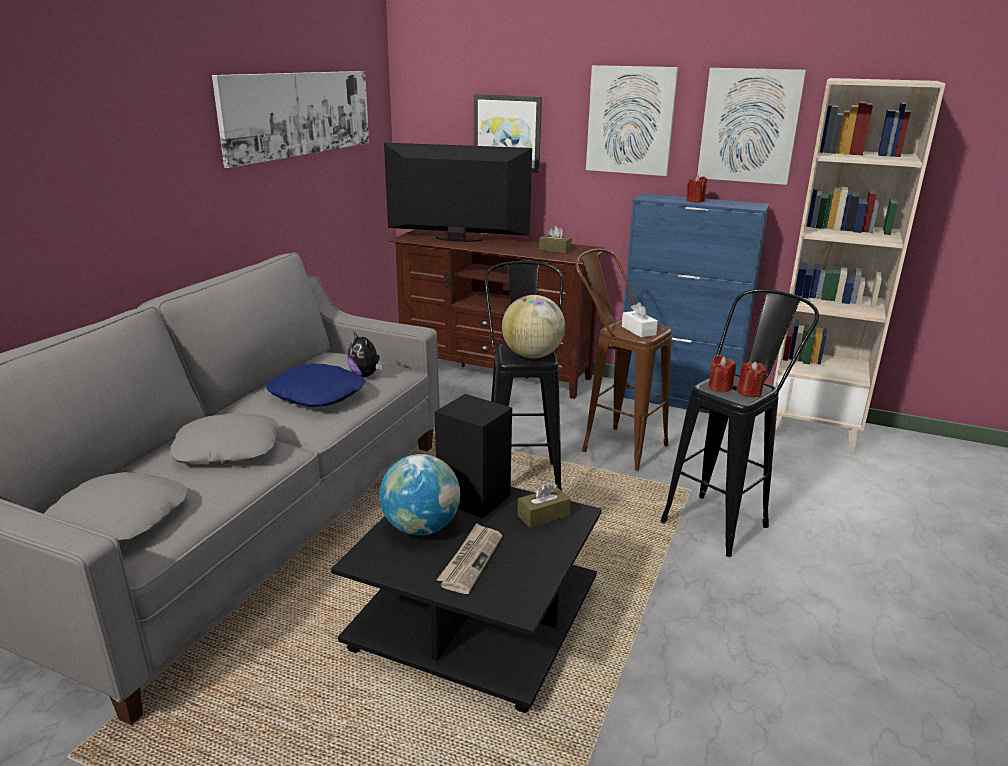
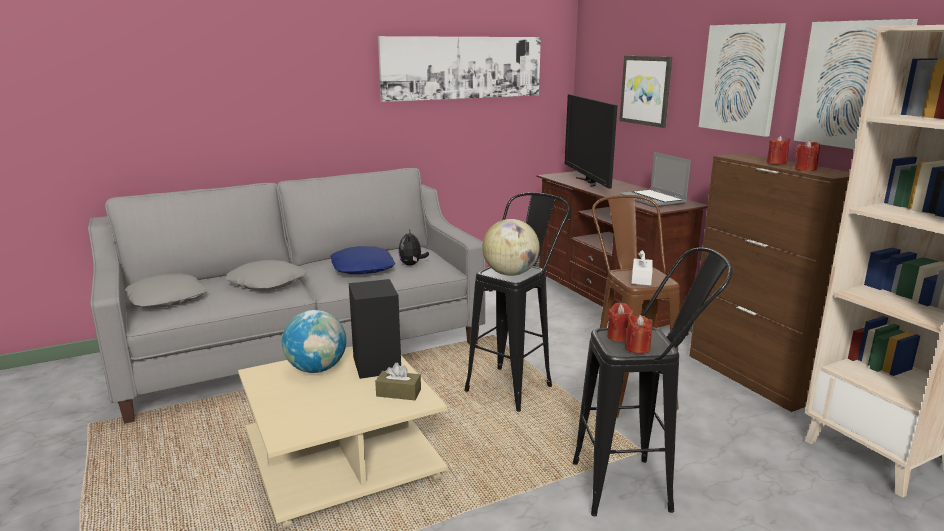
camera: 40 degrees right, 5 degrees down
(457, 240) = (587, 182): television -> television turned 150 degrees counterclockwise
(470, 560) = (309, 398): newspaper -> none
(474, 617) = (343, 458): black coffee table -> beige coffee table
(555, 250) = (654, 200): brown tissue box -> laptop
(677, 400) = (750, 377): blue cabinet -> brown cabinet
(728, 204) = (805, 169): none -> red candle

